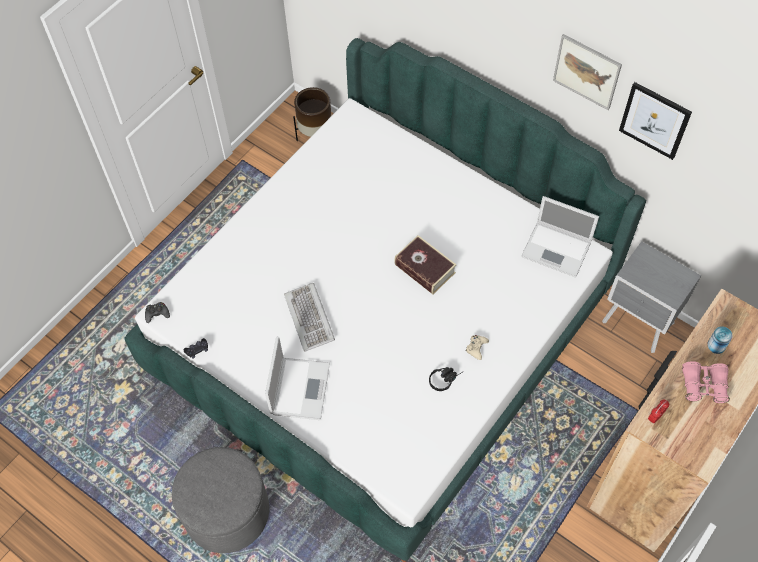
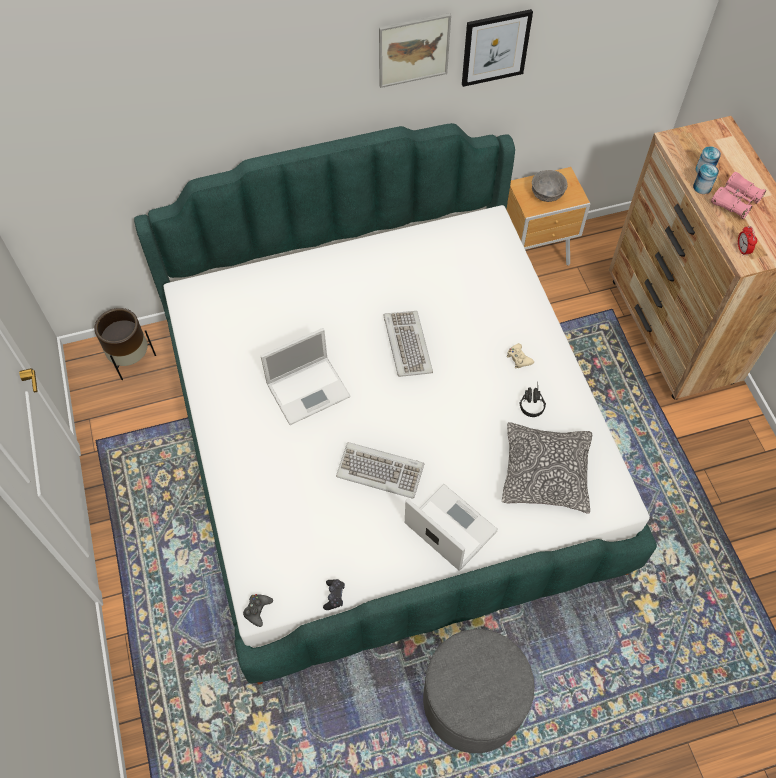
camera: 55 degrees left, 0 degrees up
(392, 424) = (545, 472): none -> pillow
(425, 269) = (406, 345): book -> keyboard
(557, 249) = (470, 238): laptop -> laptop (309, 389)
(638, 324) = (536, 256): grey nightstand -> brown nightstand
(654, 275) = (547, 194): none -> grey bowl
(695, 353) = (702, 187): none -> can

